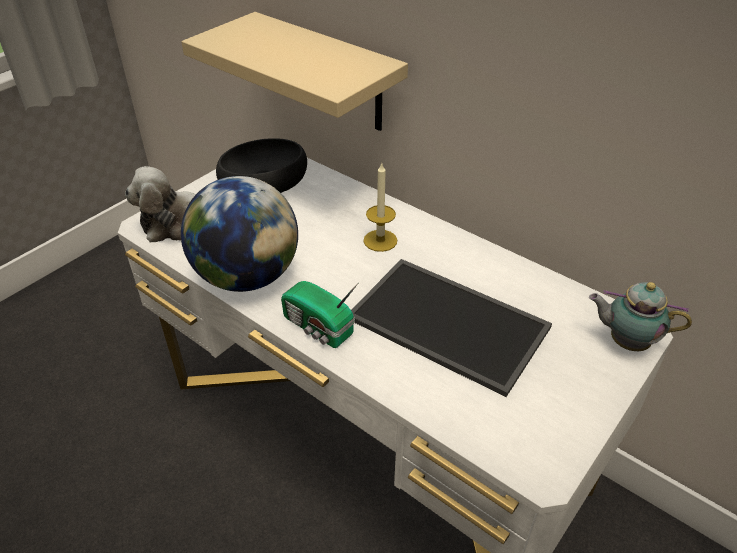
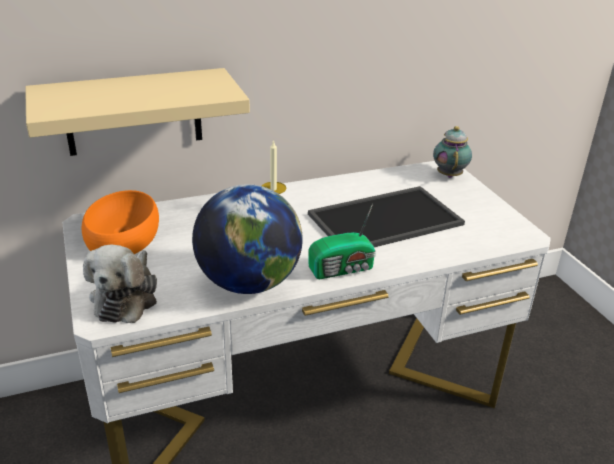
camera: 60 degrees left, 10 degrees down
(264, 179) = (122, 235): black bowl -> orange bowl
(625, 341) = (449, 174): teapot -> teapot turned 135 degrees clockwise

